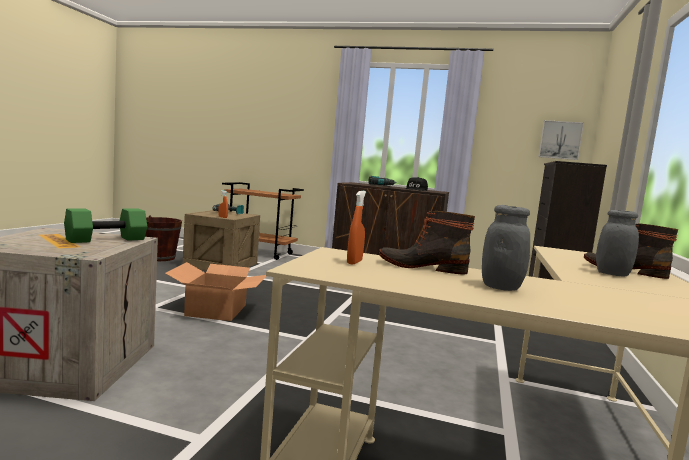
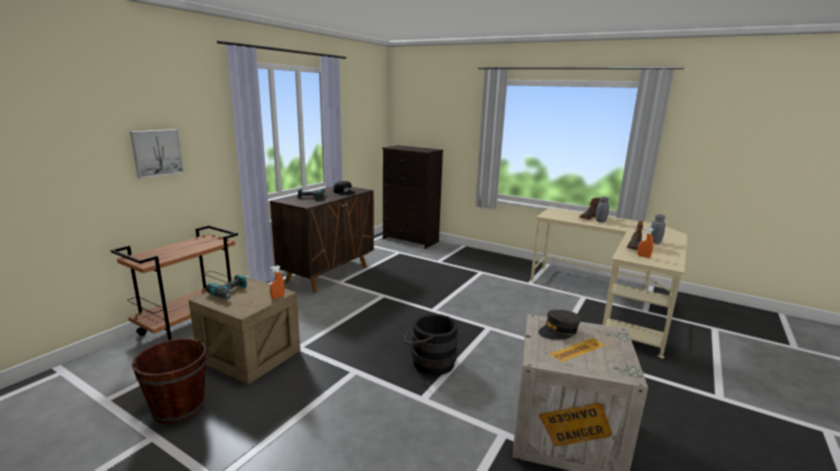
camera: 75 degrees left, 10 degrees up
(106, 240) = (558, 331): green dumbbell -> grey cap
(217, 310) = (429, 362): cardboard box -> black bucket
(560, 140) = (376, 127): picture -> picture (156, 152)

